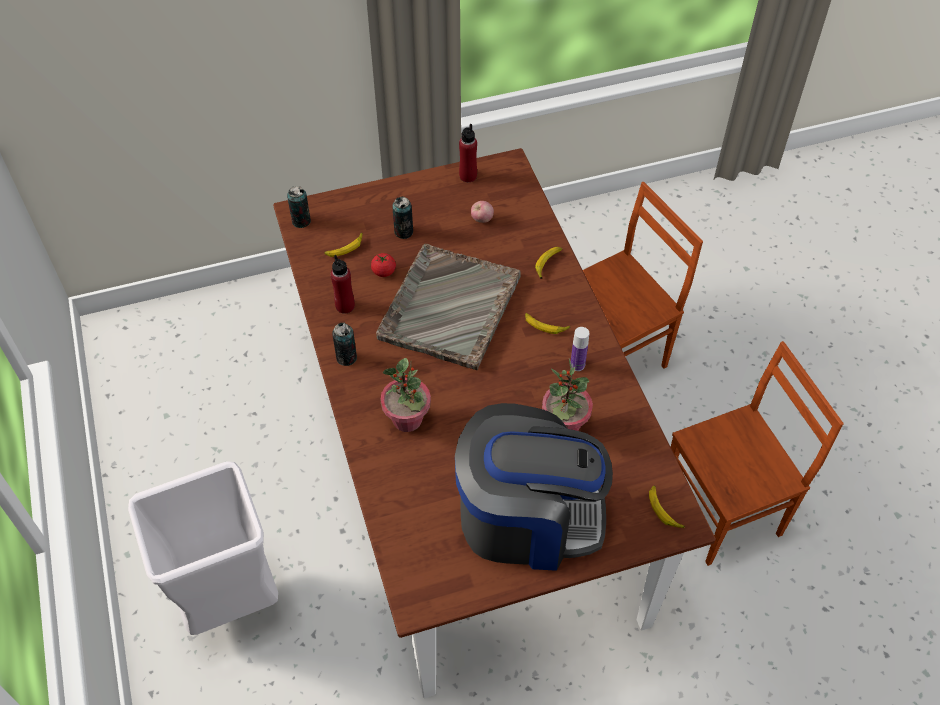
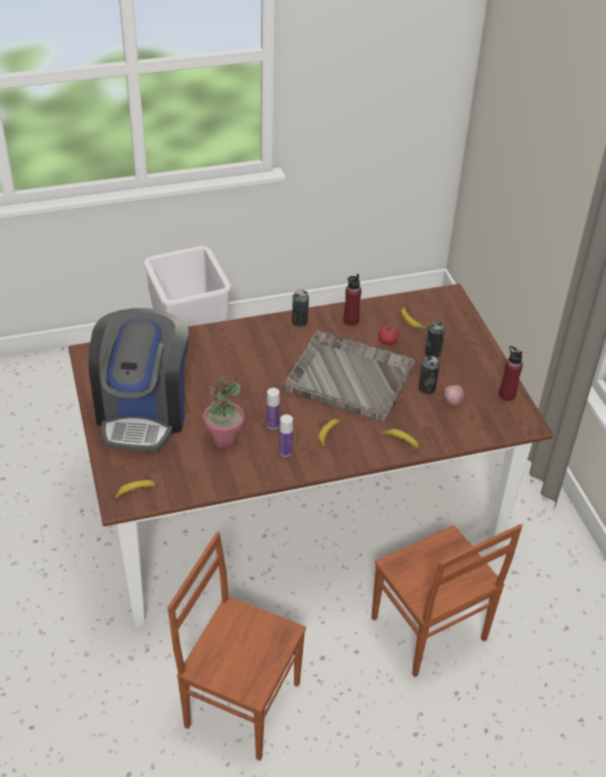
camera: 90 degrees right, 10 degrees down
(301, 221) = (440, 297): can -> can (427, 388)
(407, 420) = (239, 352): potted plant -> none
(536, 379) = (272, 425): none -> bottle
(723, 511) = (241, 702): brown chair -> brown chair turned 135 degrees clockwise

